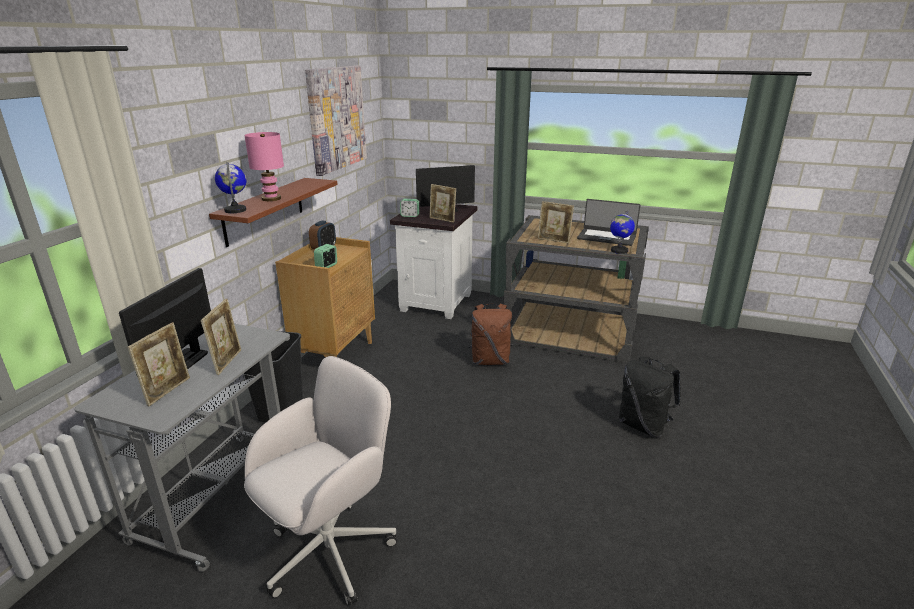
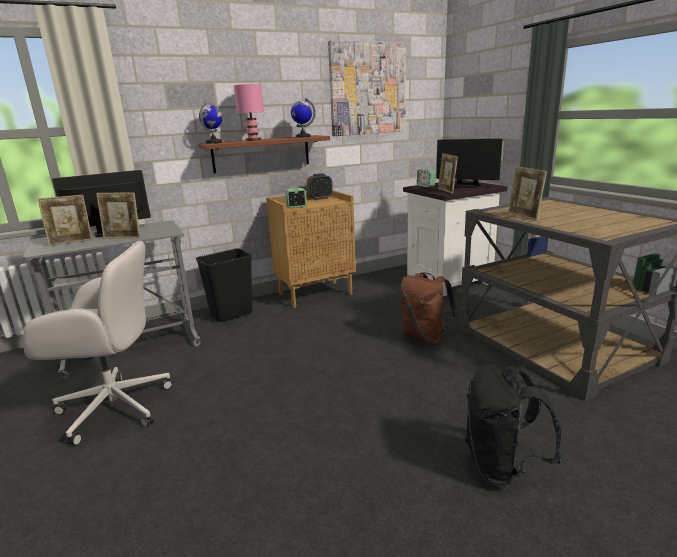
camera: 45 degrees right, 5 degrees down
(227, 361) = (123, 238): picture frame -> picture frame turned 45 degrees clockwise
(606, 237) = (602, 222): laptop -> none
(619, 250) = (587, 234): globe -> globe (303, 137)

